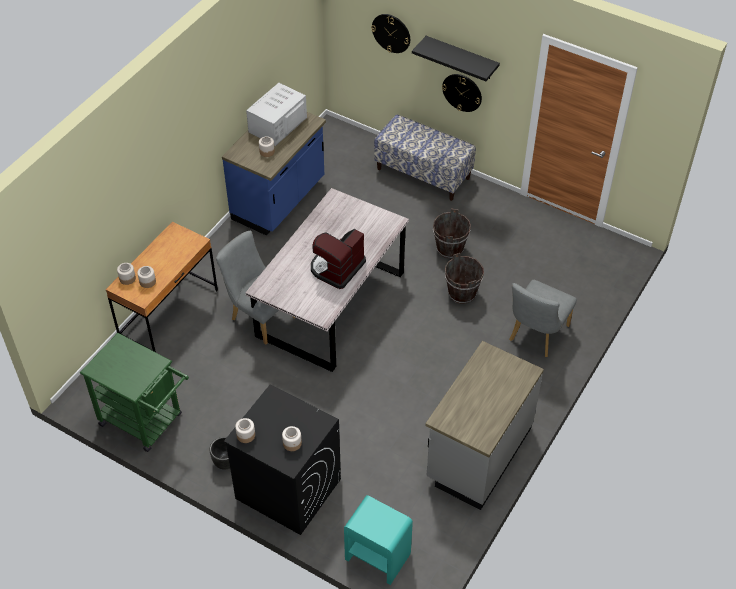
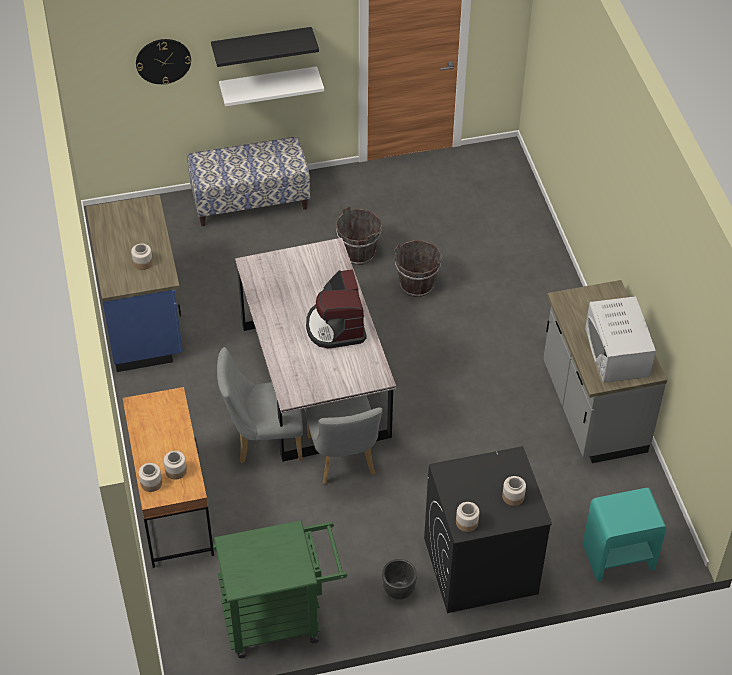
camera: 45 degrees left, 0 degrees up
(277, 125) = (118, 230): white microwave -> white microwave (617, 352)
(462, 92) = (268, 84): wall clock -> white shelf
(536, 336) = (519, 276): grey chair -> grey chair (343, 460)

